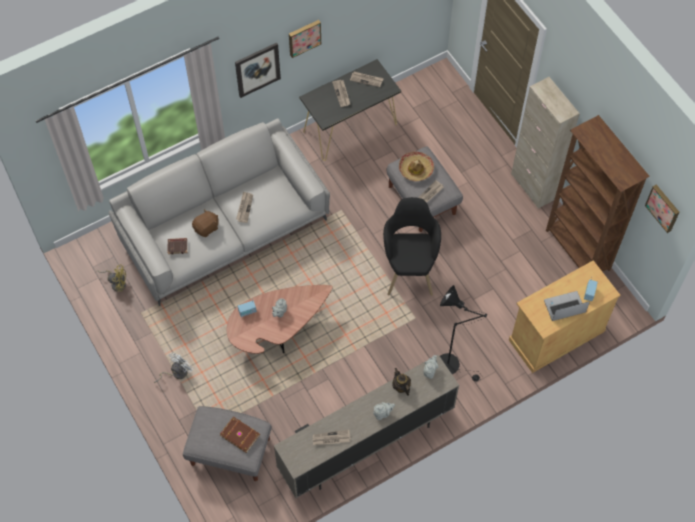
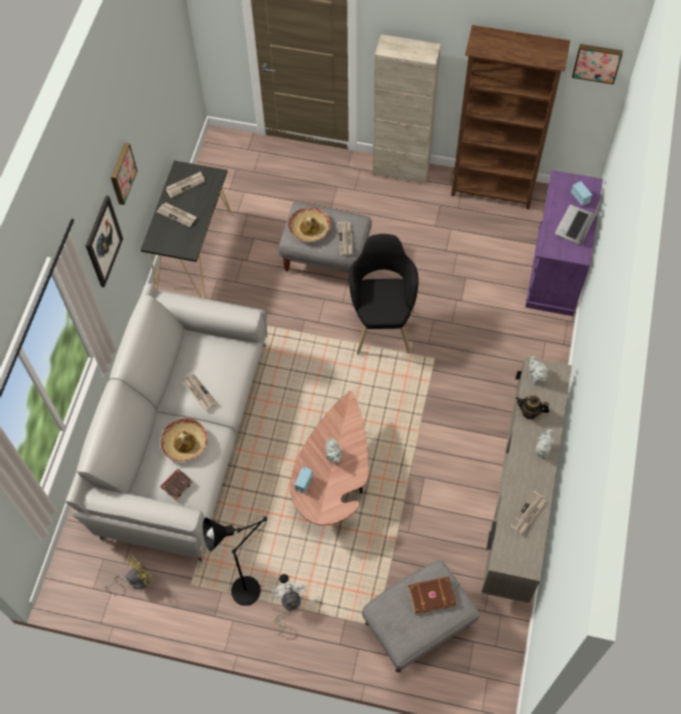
camera: 45 degrees left, 0 degrees up
(206, 228) = (185, 442): brown plush toy -> hat
(409, 268) = (382, 322): black armchair -> black armchair turned 45 degrees clockwise
(452, 365) = (508, 368): black floor lamp -> black floor lamp (251, 587)
(556, 335) = (555, 270): beige cabinet -> purple cabinet

